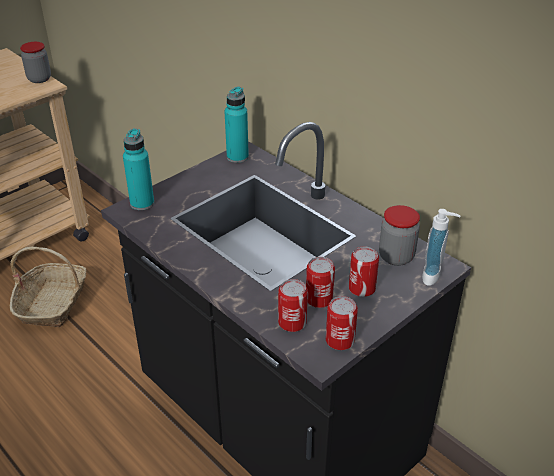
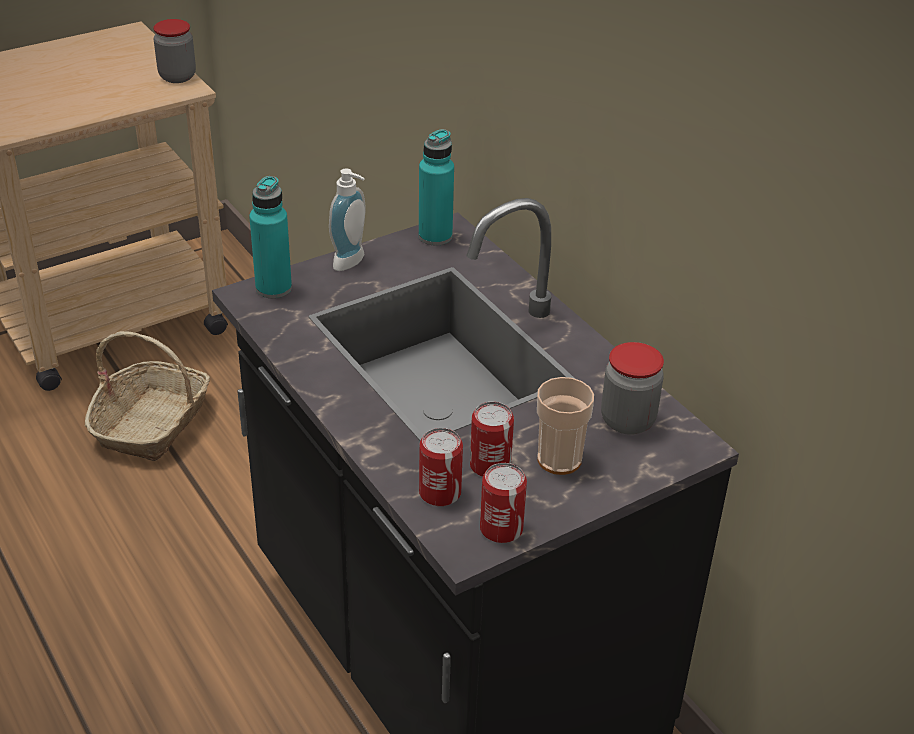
camera: 10 degrees right, 0 degrees up
(362, 288) = (559, 459): can -> cup
(435, 276) = (677, 459): soap dispenser -> soap dispenser (352, 263)

